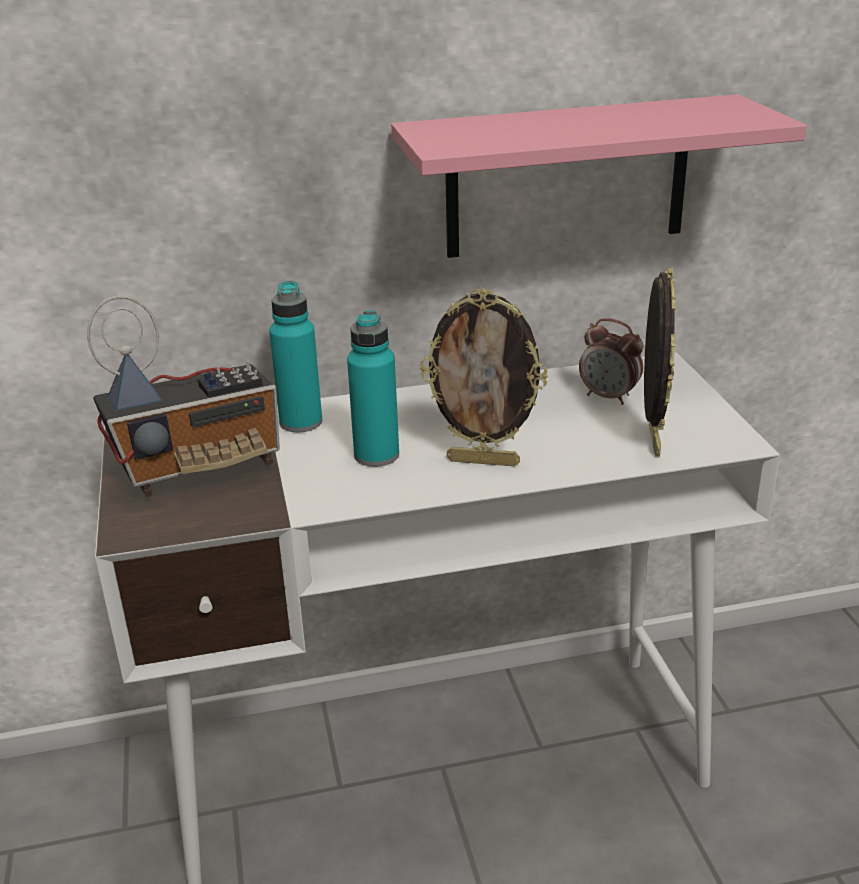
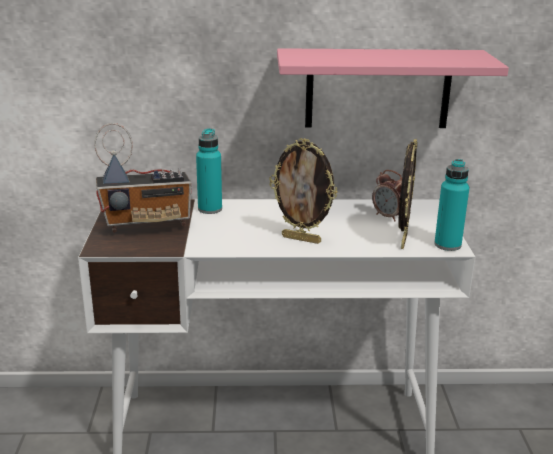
camera: 10 degrees right, 5 degrees down
(376, 455) = (244, 229): turquoise bottle -> turquoise bottle (447, 245)

